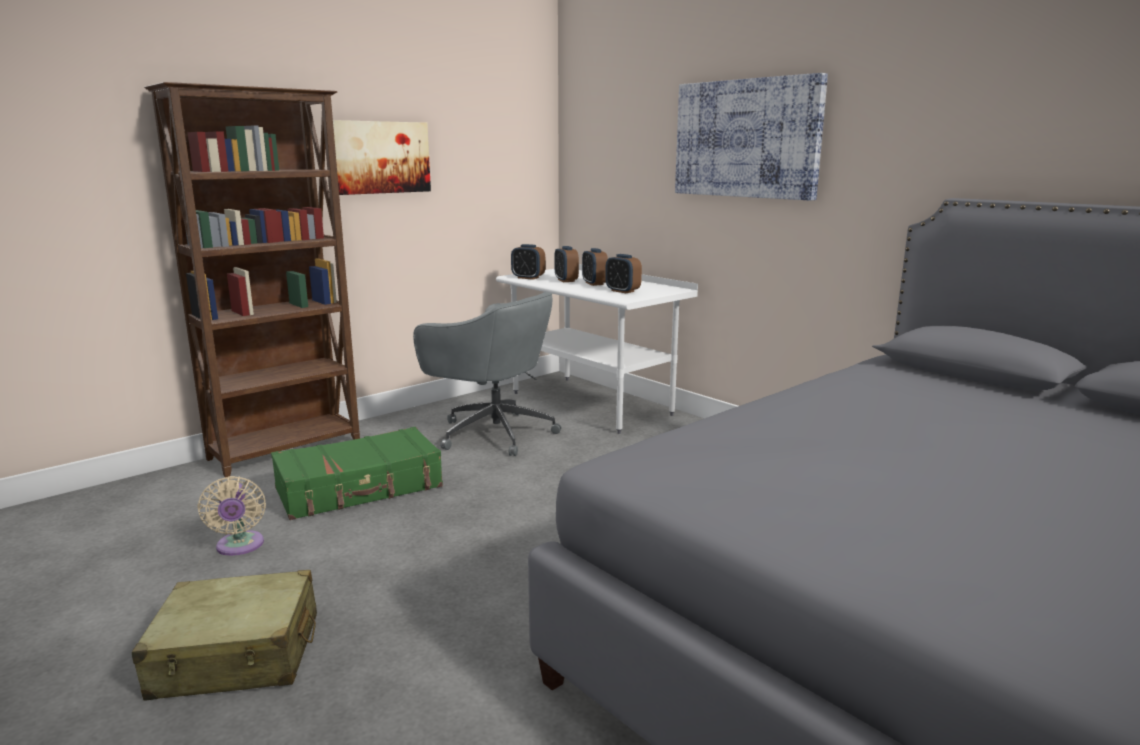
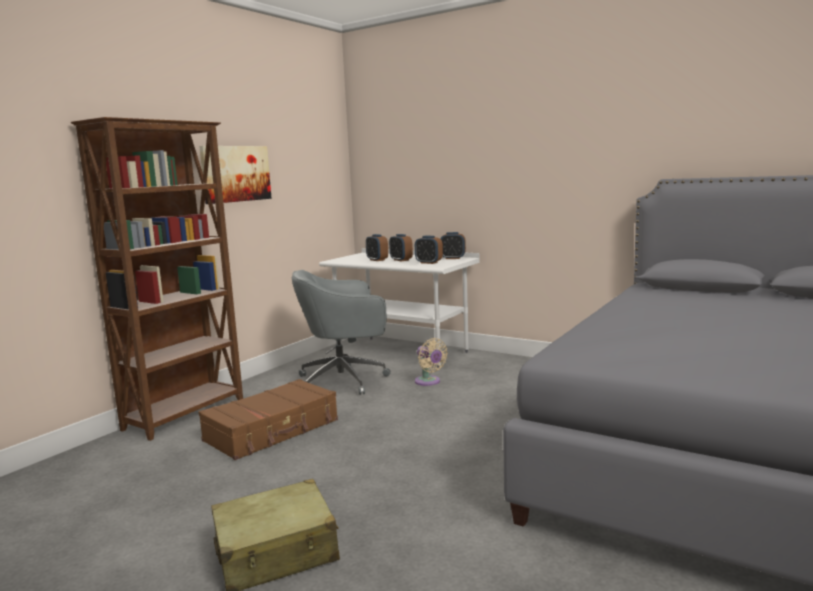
camera: 15 degrees left, 5 degrees down
(239, 547) = (209, 484): beige fan -> beige fan (429, 382)
(360, 488) = (272, 431): green suitcase -> brown suitcase
(493, 433) = (345, 380): grey office chair -> grey office chair turned 150 degrees clockwise
(528, 278) = (346, 261): alarm clock -> alarm clock (453, 258)
(747, 139) = (509, 149): picture -> none

